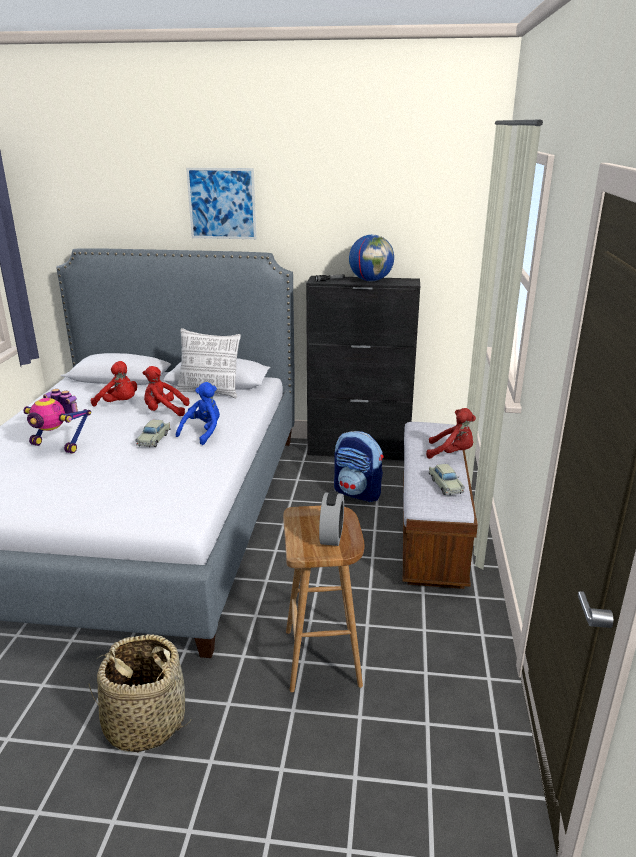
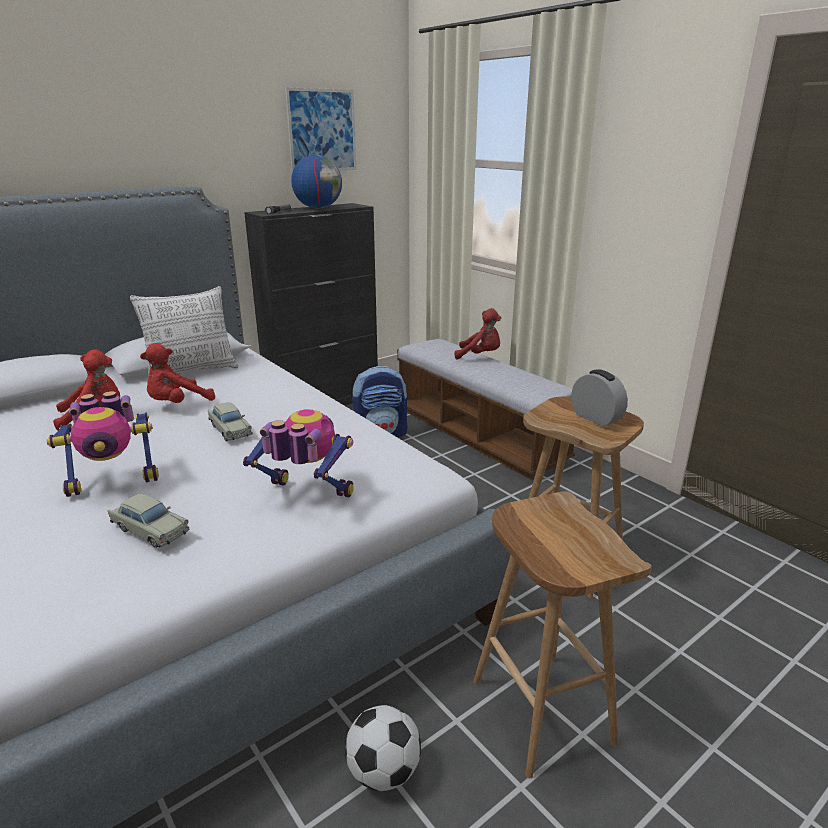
camera: 45 degrees left, 0 degrees up
(40, 684) = (383, 772): none -> football
(108, 496) = (306, 495): none -> toy robot
(144, 722) = (539, 710): basket -> brown stool
(203, 433) = (272, 405): blue plush toy -> none
(222, 203) = (115, 124): picture -> picture (322, 131)
(445, 485) = (521, 376): beige toy car -> beige toy car (150, 529)
(451, 453) = (480, 356): red plush toy -> red plush toy turned 45 degrees clockwise

